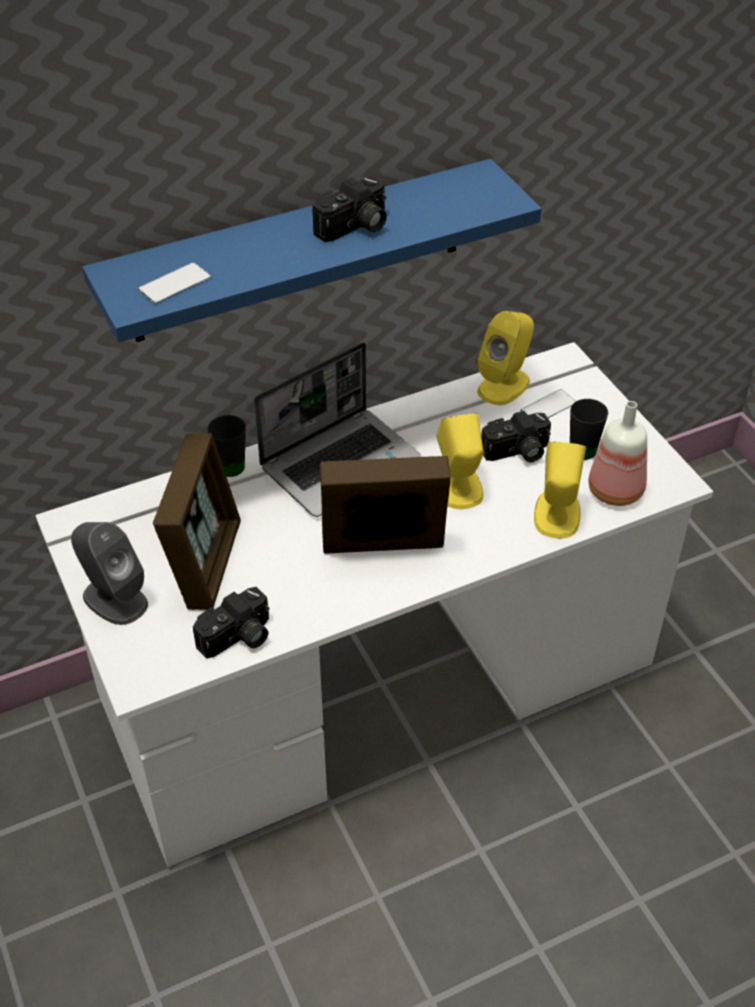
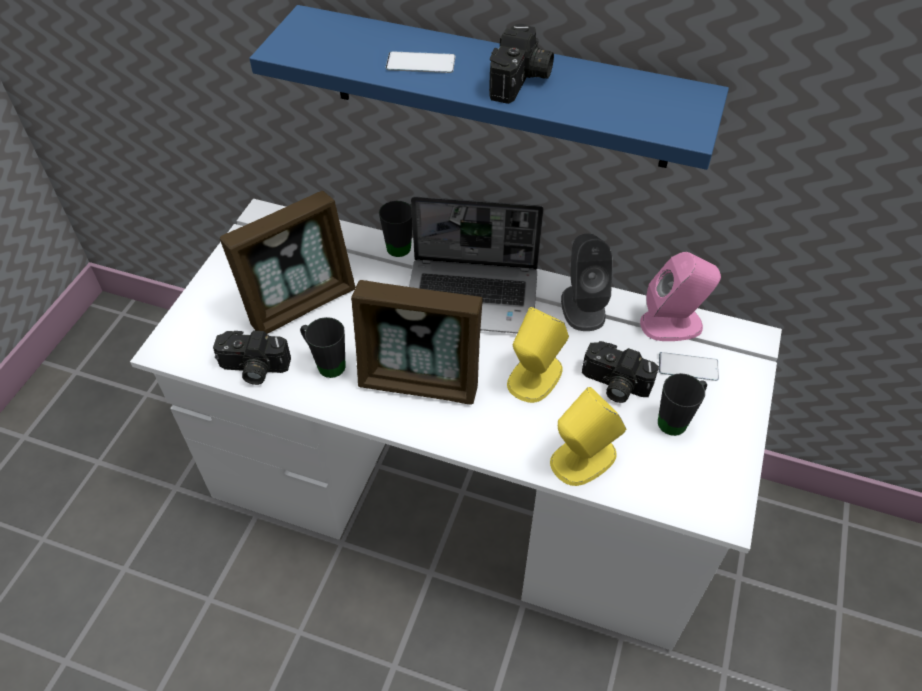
camera: 45 degrees right, 5 degrees up
(114, 599) = (223, 285): grey speaker -> grey speaker (583, 307)
(174, 284) = (330, 49): phone -> phone (420, 63)
(292, 590) = (325, 363): none -> black mug
(355, 228) = (521, 81): camera -> camera turned 75 degrees counterclockwise
(382, 548) = (420, 381): picture frame -> picture frame turned 150 degrees clockwise
(504, 385) = (672, 324): yellow speaker -> pink speaker
(615, 489) = (658, 477): bottle -> none

